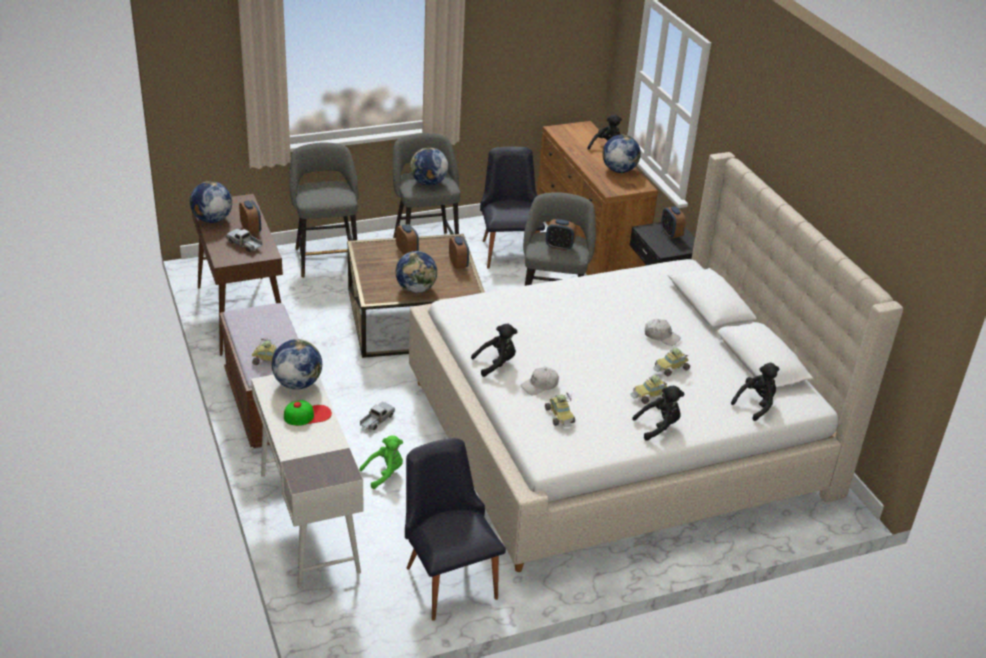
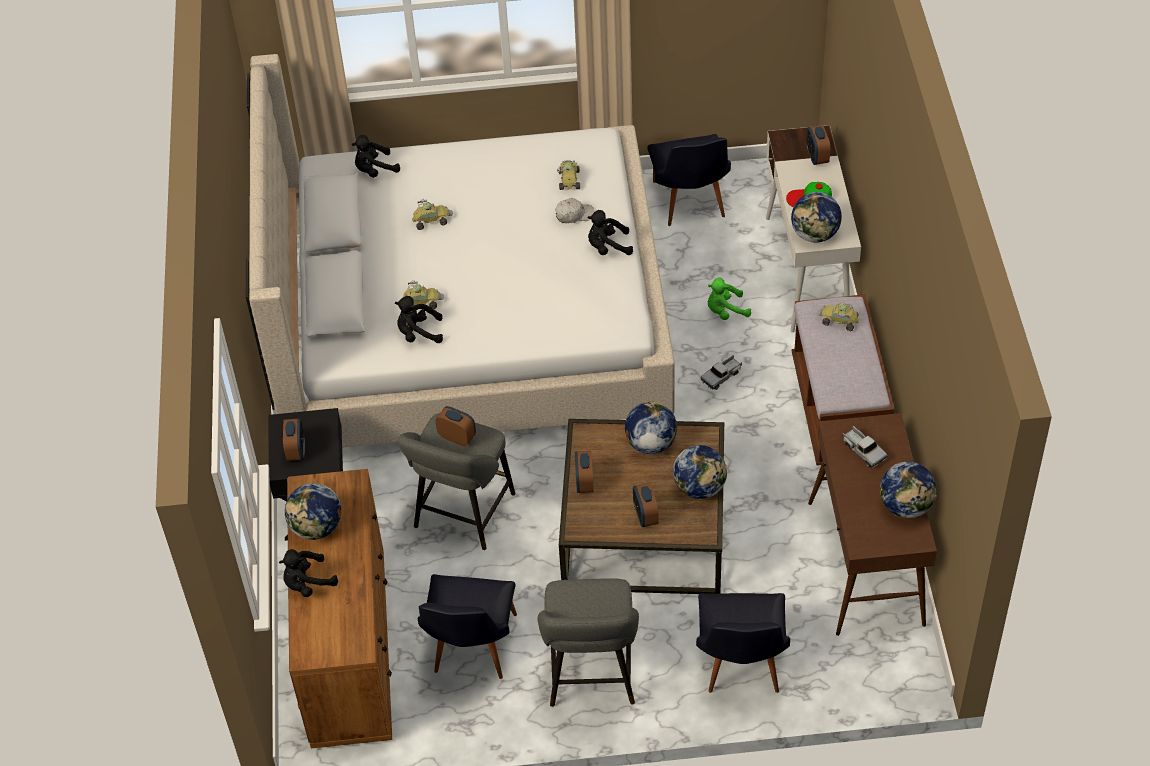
camera: 160 degrees left, 15 degrees up
(251, 229) = (854, 480): alarm clock -> alarm clock (817, 157)
(326, 258) = (741, 667): grey stool -> black chair
(428, 183) = (589, 599): globe -> globe (700, 487)
(650, 396) = (471, 190): toy car -> toy car (421, 302)
(659, 426) = (481, 158): black plush toy -> black plush toy (418, 333)
(661, 336) = (418, 260): white cap -> none

